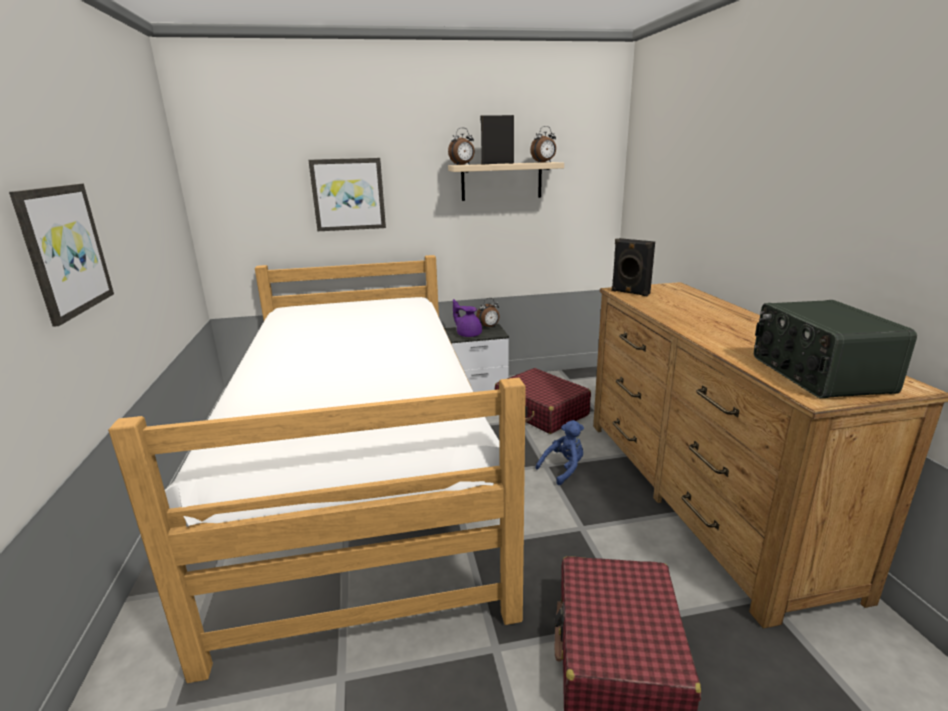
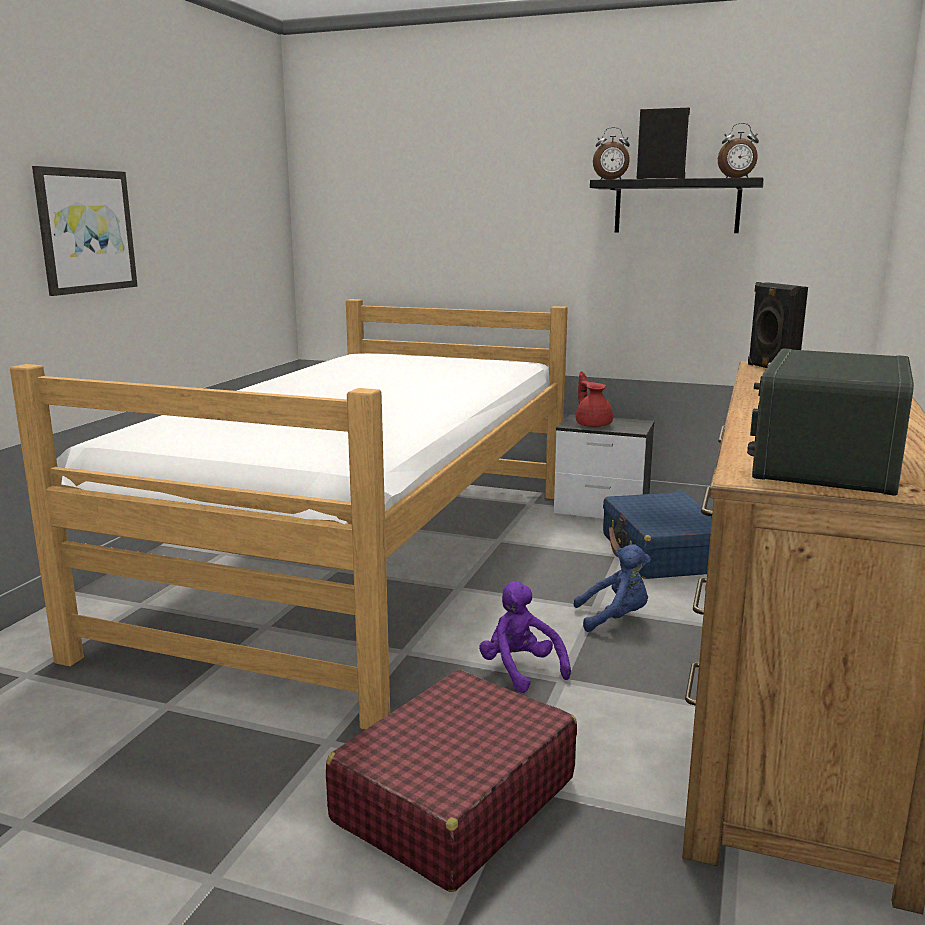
camera: 30 degrees right, 5 degrees down
(348, 194) = (465, 217): picture -> none
(468, 334) = (593, 424): purple teapot -> red teapot
(489, 327) = (633, 422): alarm clock -> none
(501, 181) = (677, 206): beige shelf -> black shelf
(541, 411) = (663, 553): red suitcase -> blue suitcase
(552, 530) = (520, 670): none -> purple plush toy

